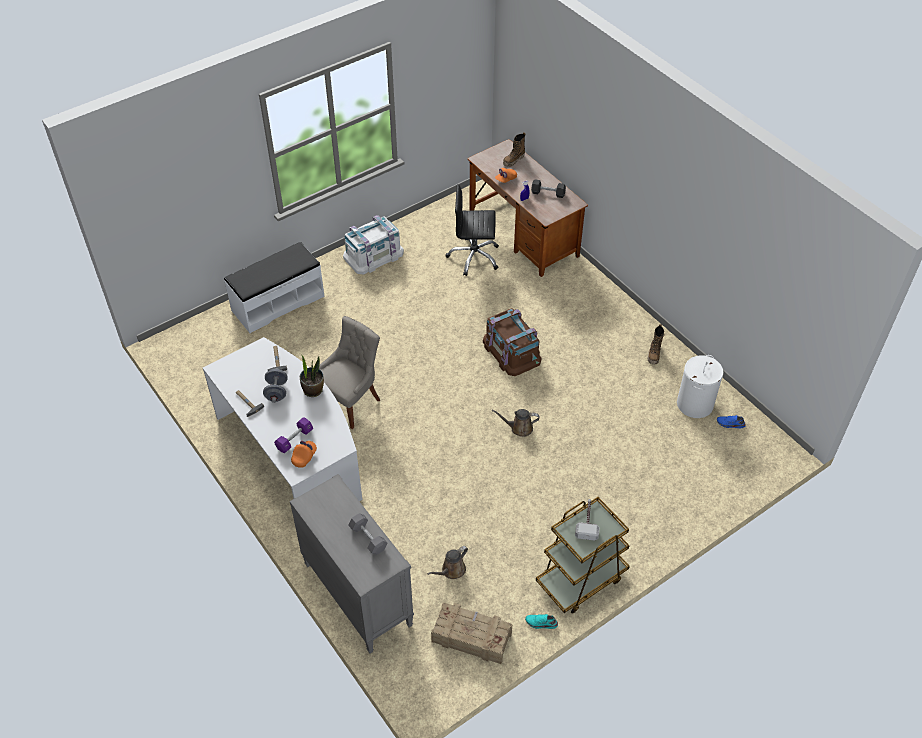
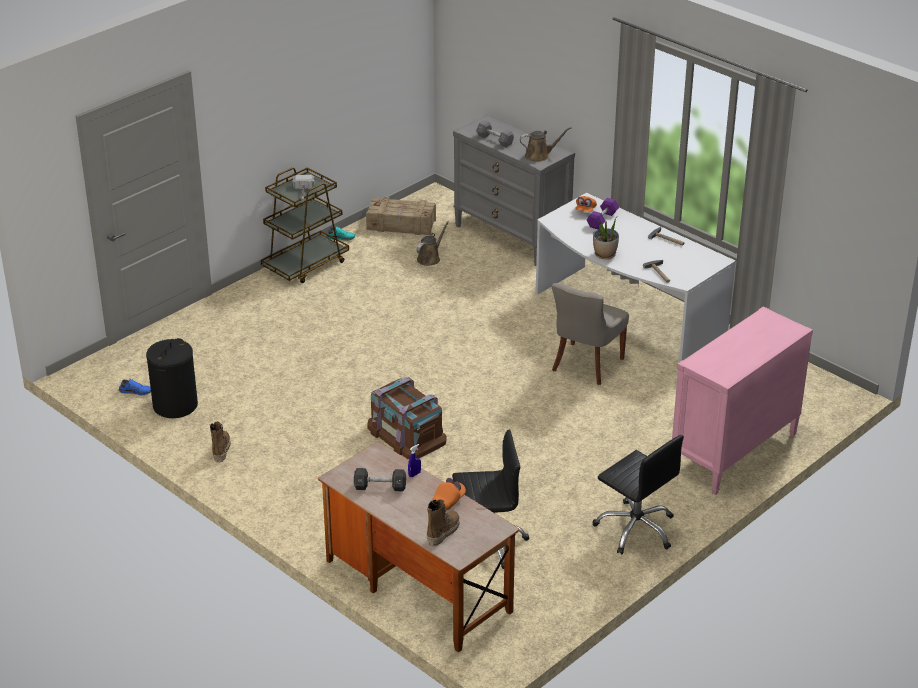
camera: 170 degrees right, 15 degrees down
(276, 392) = (642, 249): grey dumbbell -> none
(277, 303) = (734, 452): white bench -> pink dresser
(373, 254) = (636, 529): white storage box -> black office chair
(519, 428) = (383, 363): brown watering can -> brown watering can (539, 156)
(695, 404) = (175, 405): white laundry basket -> black laundry basket

